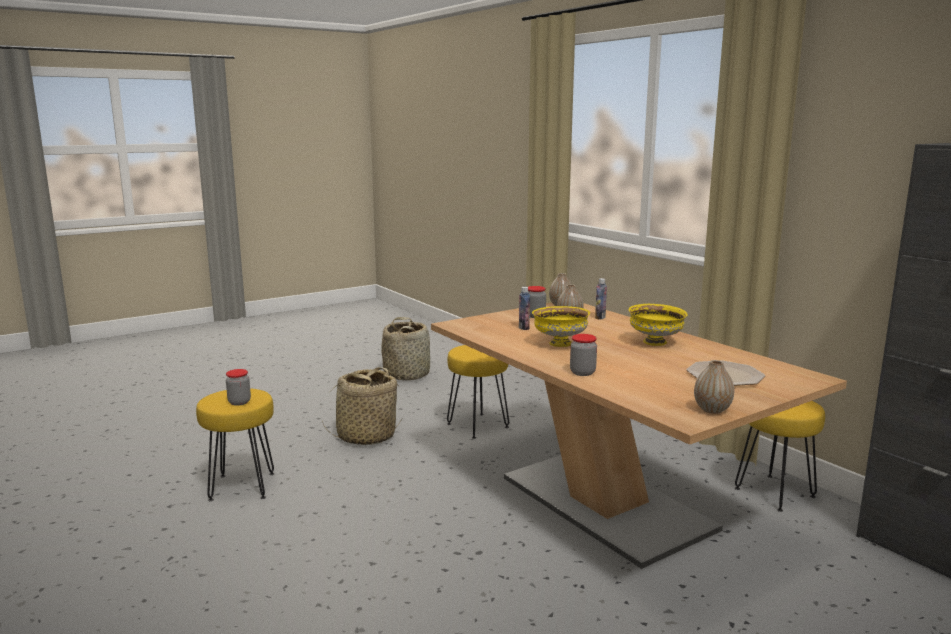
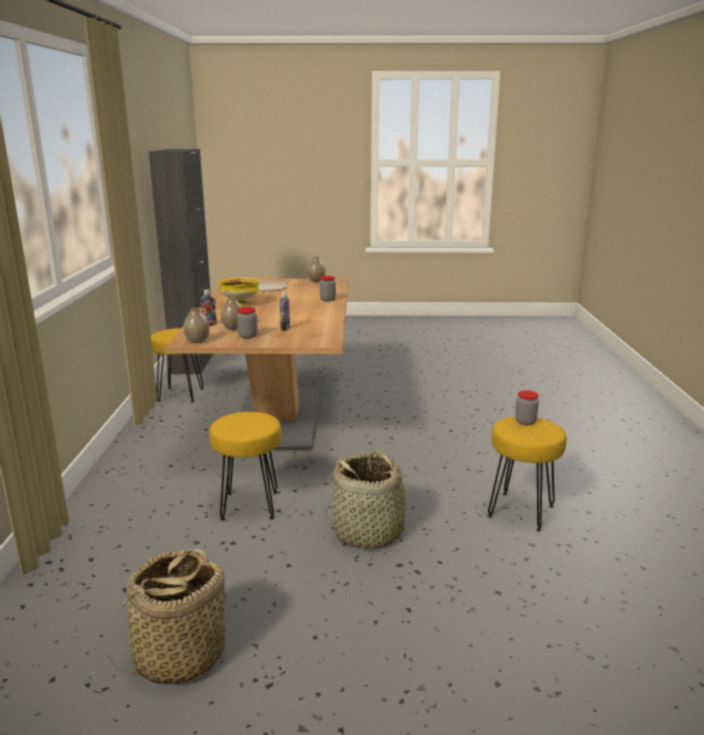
camera: 145 degrees left, 5 degrees up
(559, 344) = (295, 314): yellow bowl -> none

